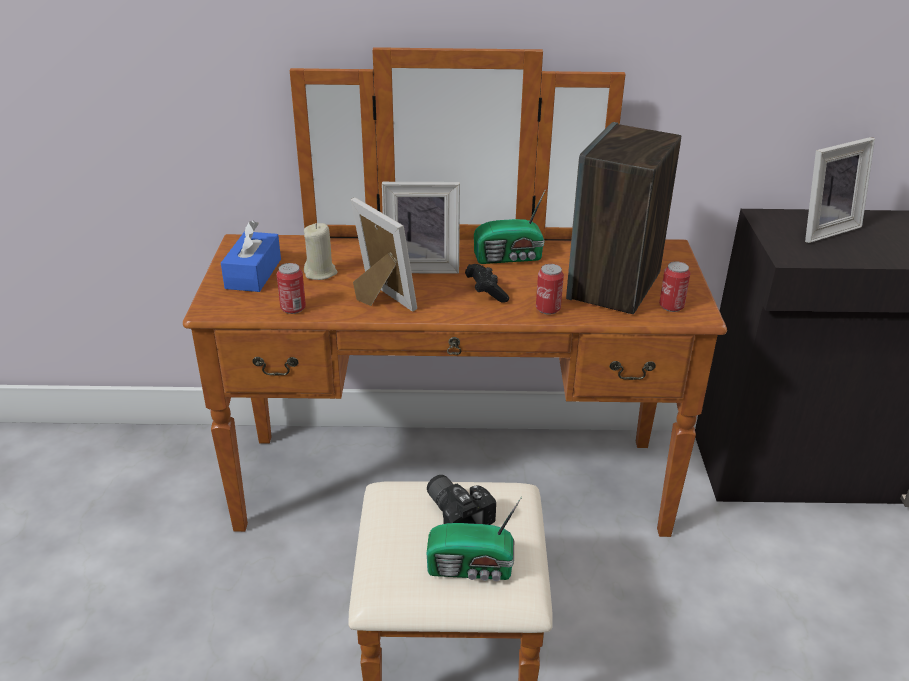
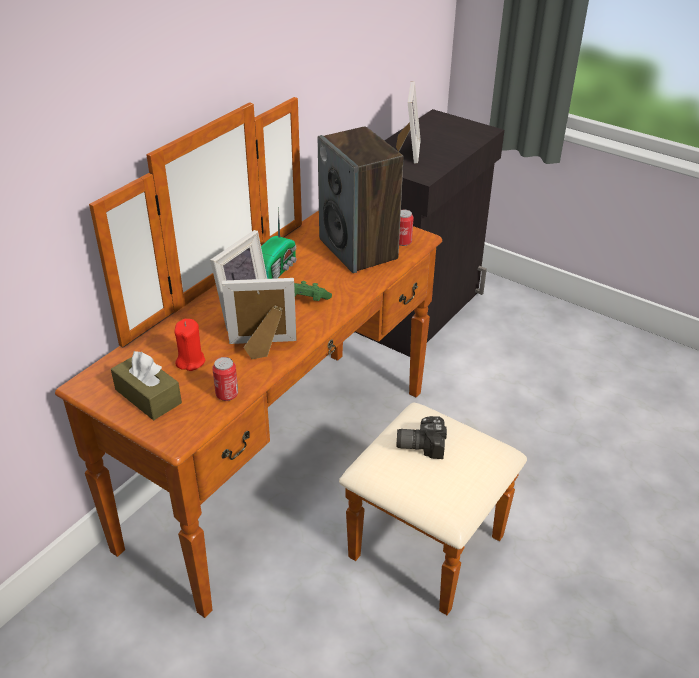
camera: 55 degrees left, 5 degrees up
(253, 274) = (148, 396): blue tissue box -> brown tissue box
(320, 273) = (190, 361): beige candle -> red candle
(472, 568) = (472, 462): radio -> none
(485, 292) = (308, 300): black game controller -> green game controller
(548, 309) = (356, 285): can -> none

